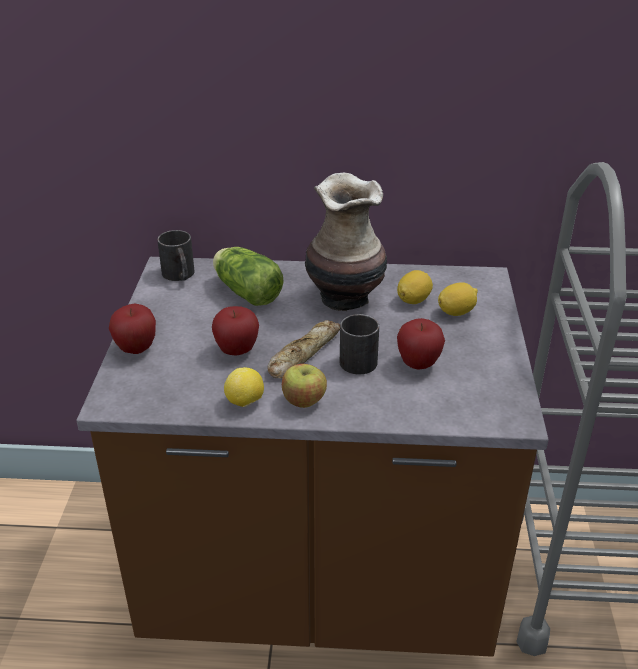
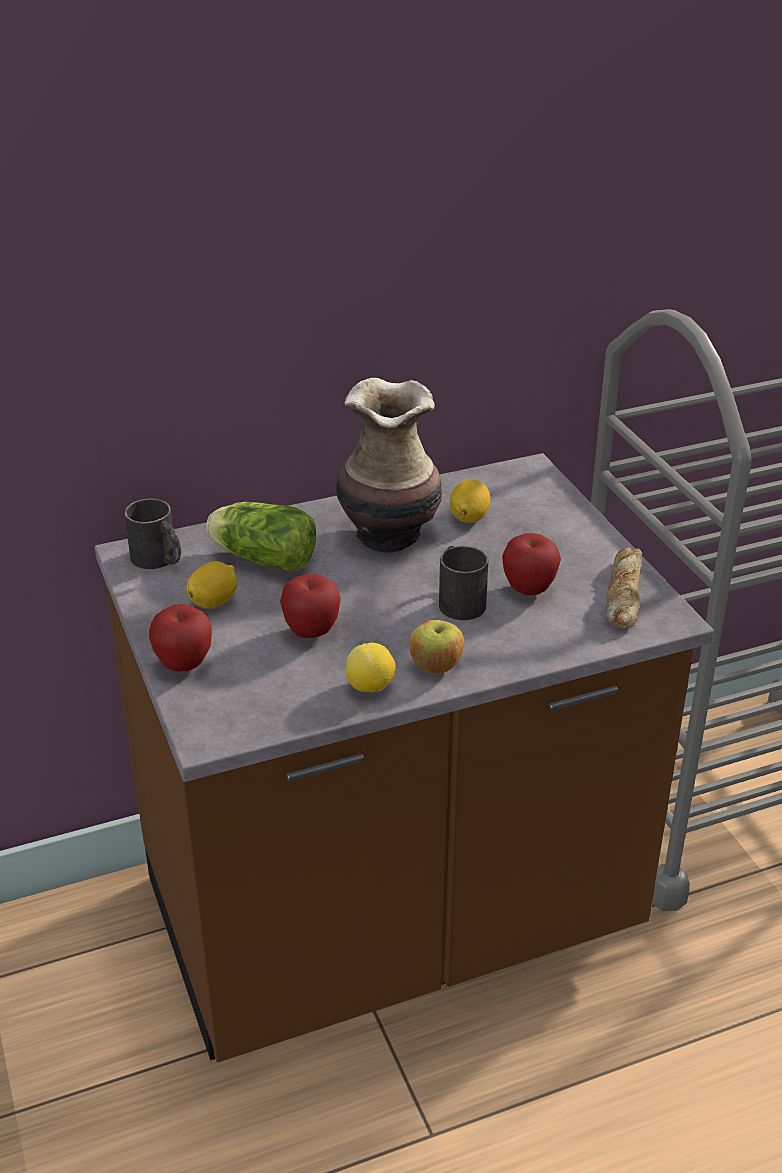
camera: 25 degrees left, 0 degrees up
(303, 354) = (392, 614): bread -> bread (623, 594)
(456, 312) = (526, 519): lemon -> lemon (214, 602)

